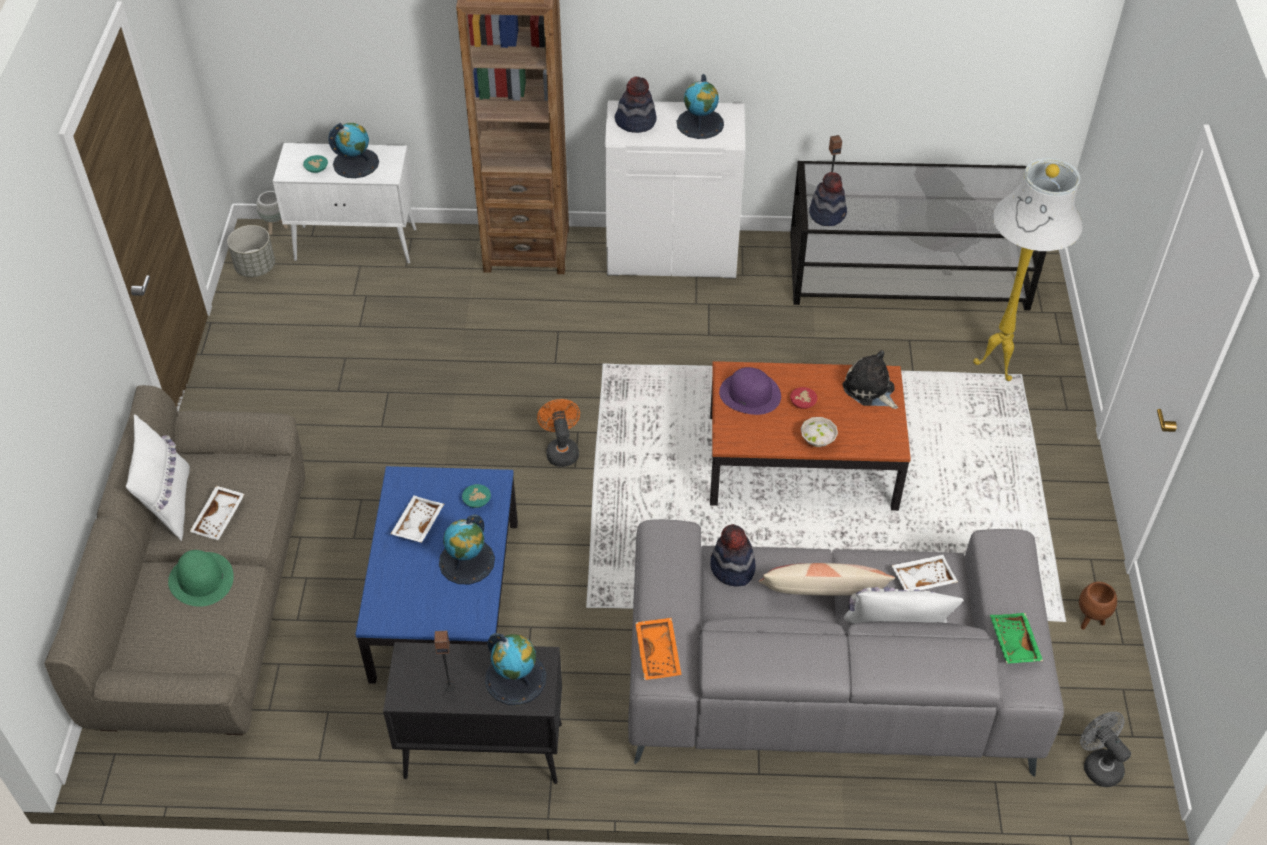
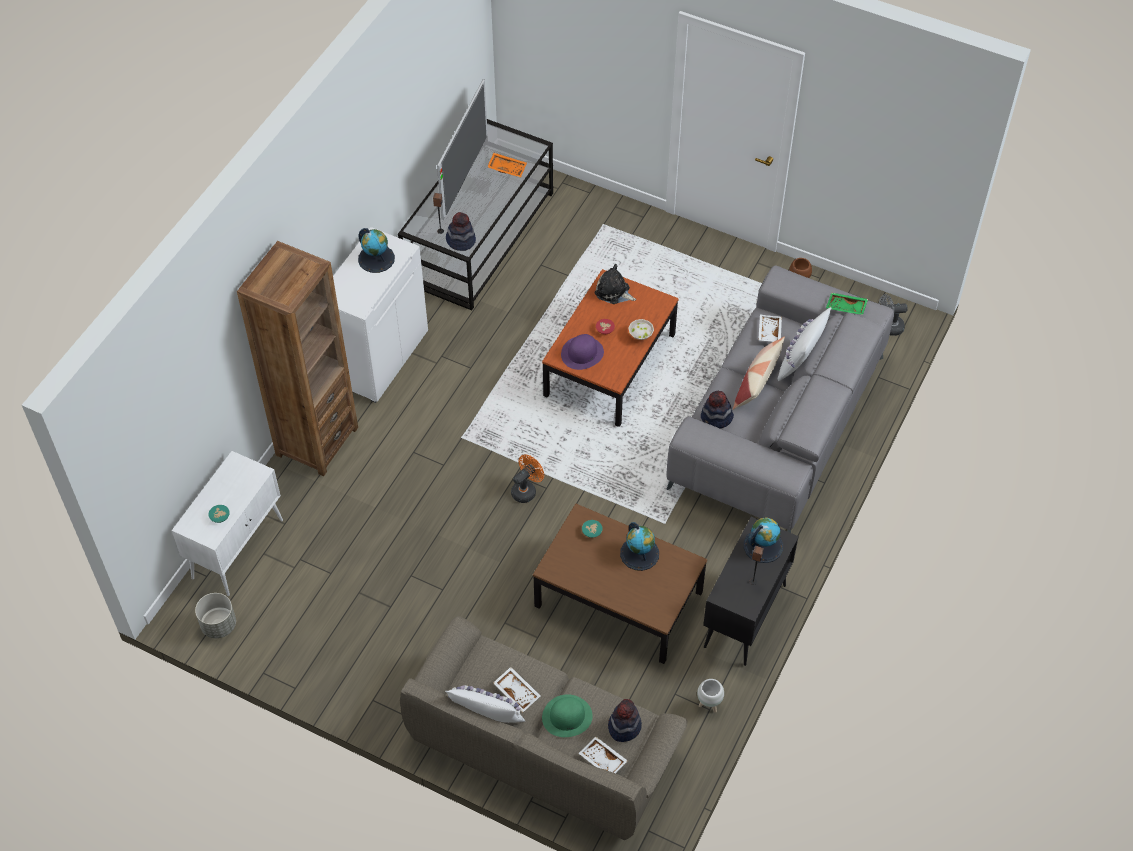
camera: 65 degrees left, 5 degrees up
(276, 228) = (180, 598): white planter -> white planter (709, 705)
(356, 163) = (230, 489): globe -> none
(417, 523) = (593, 571): white tray -> white tray (602, 760)
(445, 599) = (618, 599): blue coffee table -> brown coffee table
(561, 450) = (526, 490): orange fan -> orange fan turned 120 degrees clockwise
(635, 121) = (349, 292): hat -> hat (624, 726)
(659, 653) = (776, 470): orange tray -> orange tray (507, 168)
(870, 390) = (614, 292): plush toy -> plush toy turned 45 degrees clockwise
(930, 182) = (465, 176): none -> television
(998, 366) = (590, 232): white floor lamp -> none

